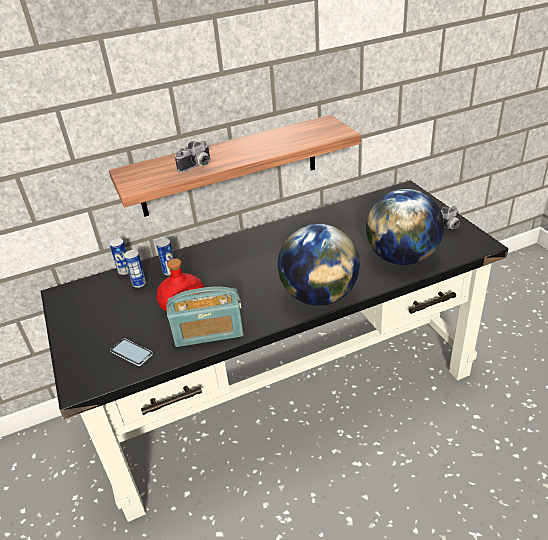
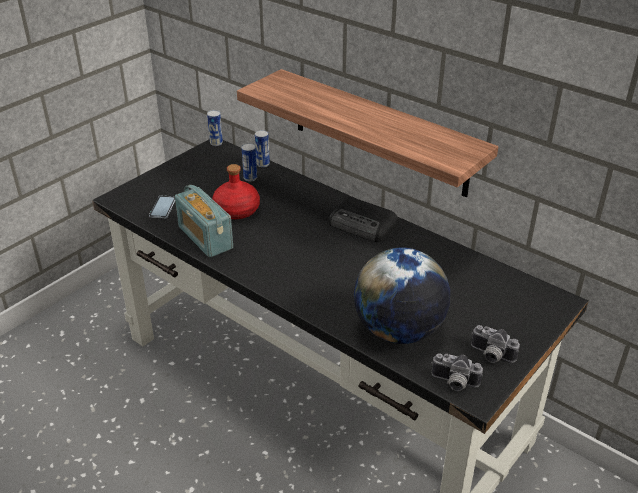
camera: 60 degrees right, 0 degrees up
(169, 271) = (276, 187): can -> can (216, 143)
(197, 166) = (312, 106): camera -> camera (454, 383)
(265, 241) = (363, 225): none -> radio
(319, 295) = (293, 287): globe -> none

